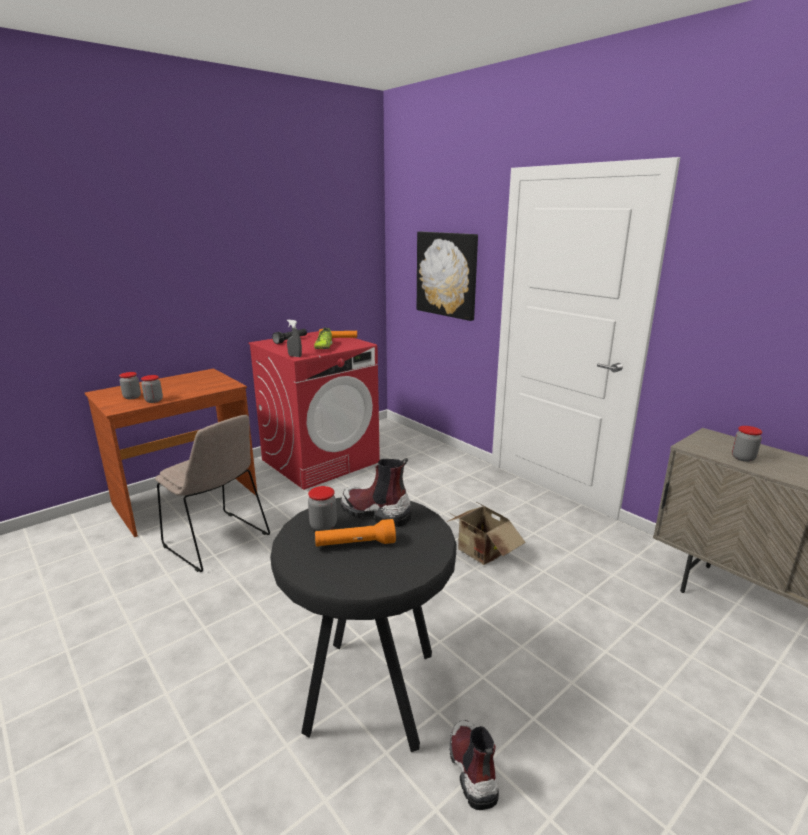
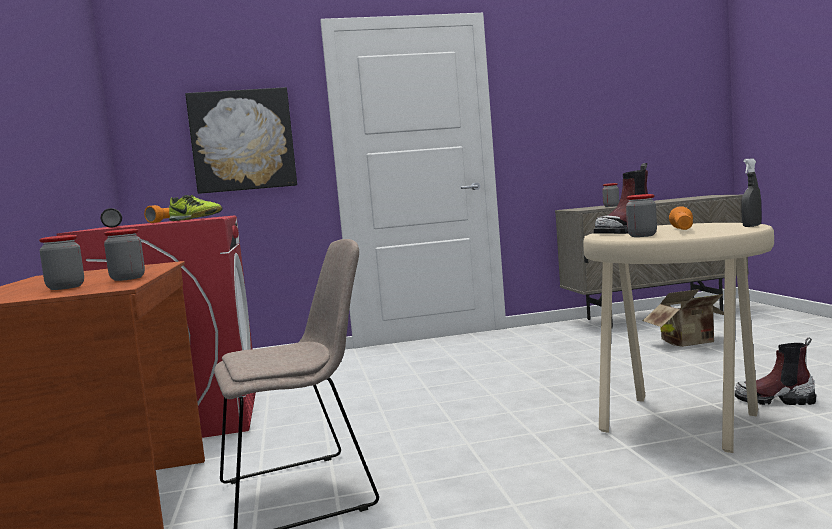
camera: 60 degrees left, 15 degrees down
(295, 356) = (203, 219): grey spray bottle -> grey spray bottle (752, 226)
(369, 695) = (682, 425): black stool -> beige stool
(480, 553) = (504, 368): cardboard box -> cardboard box (691, 343)

